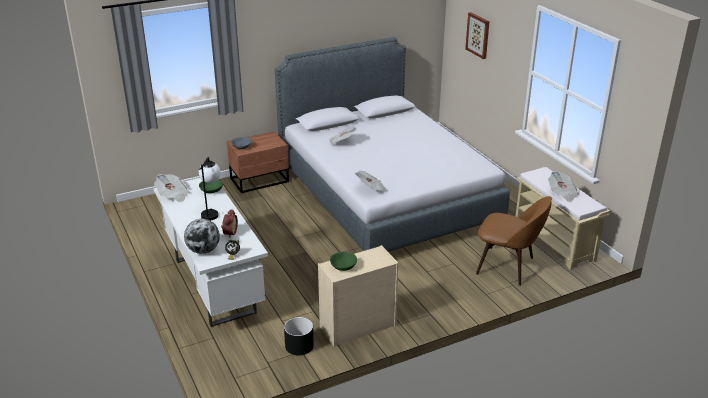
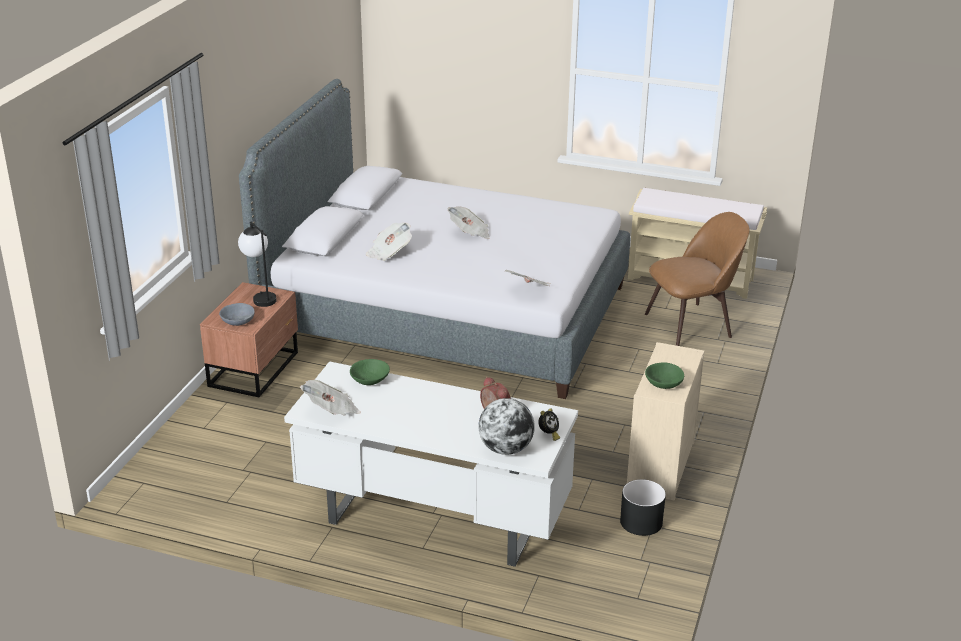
camera: 45 degrees left, 0 degrees up
(212, 212) = (424, 403): table lamp -> table lamp (260, 297)
(478, 35) = (449, 43): picture -> none
(562, 194) = (707, 209): newspaper -> newspaper (469, 233)

